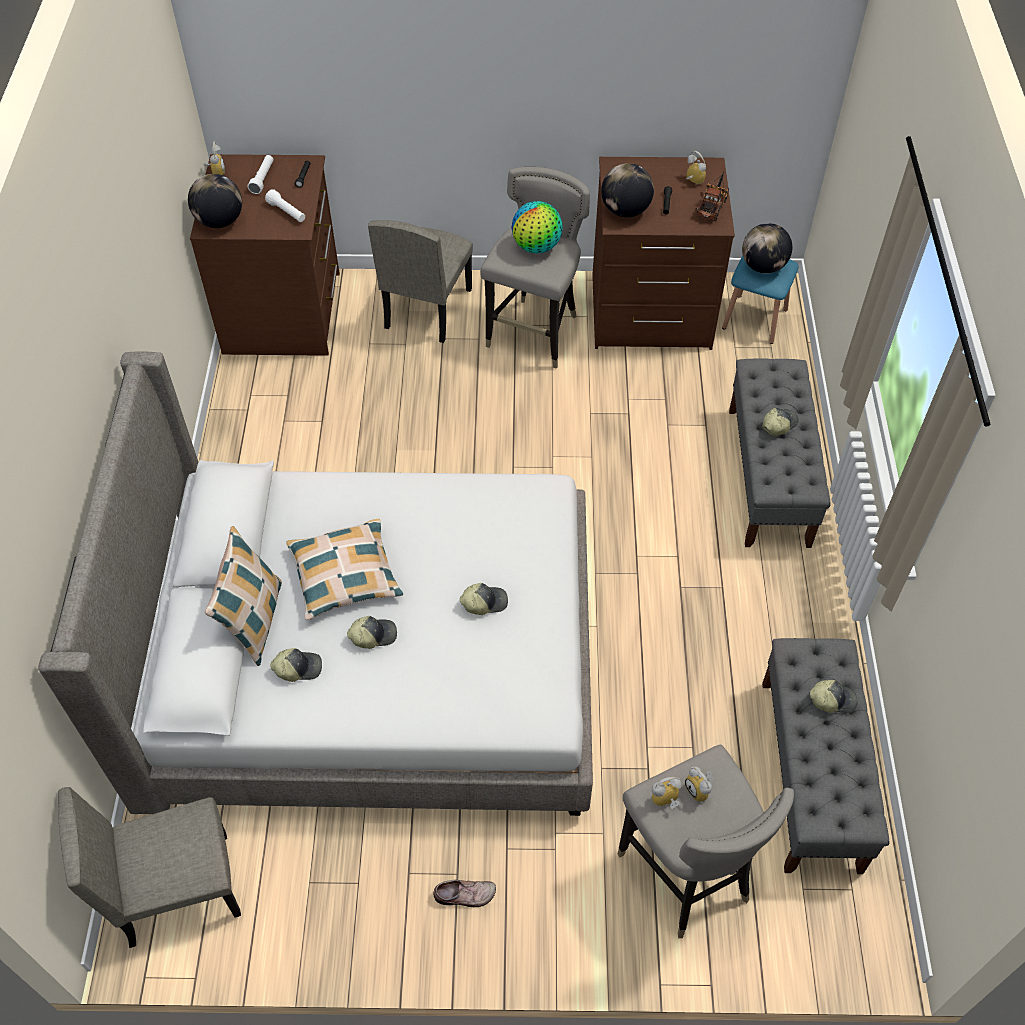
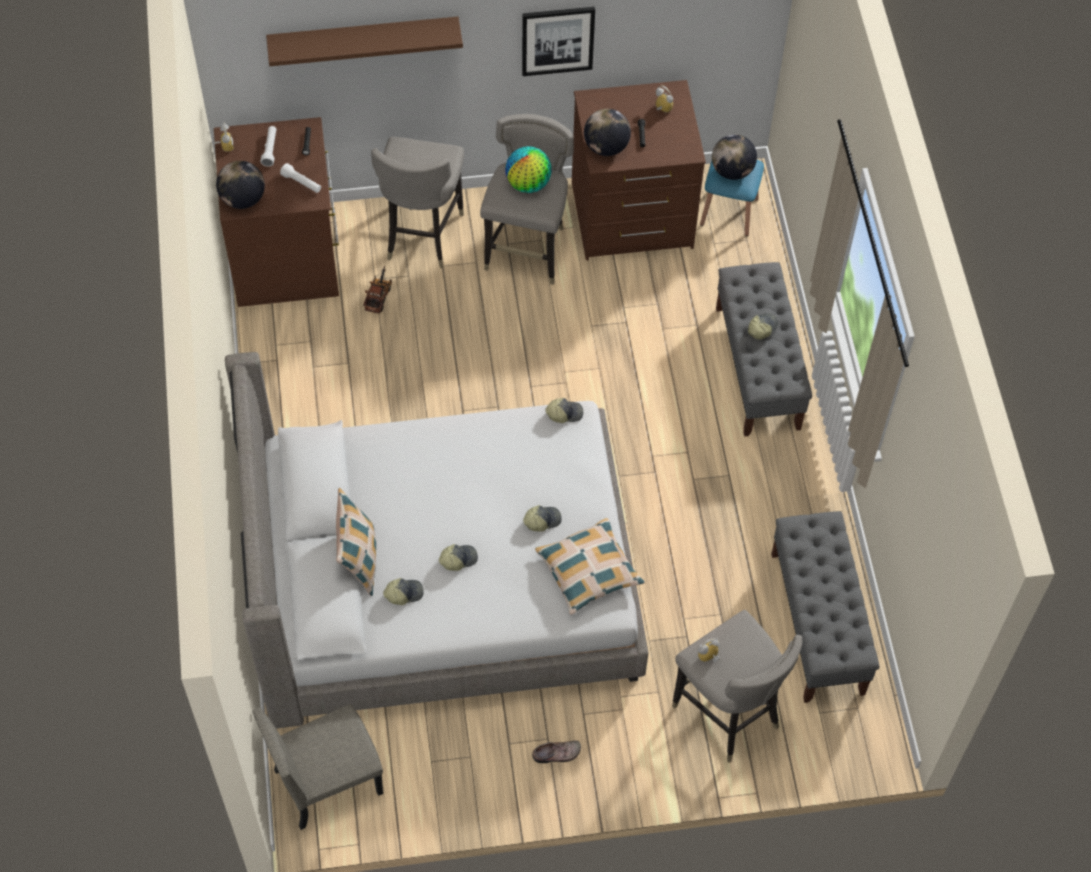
camera: 10 degrees left, 5 degrees up
(345, 575) = (423, 512): pillow -> pillow (589, 570)
(369, 56) = (364, 38): none -> brown shelf
(427, 308) = (421, 236): beige chair -> grey stool
(584, 86) = (557, 40): none -> picture
(700, 790) = (733, 646): alarm clock -> none
(712, 205) = (683, 133): toy truck -> toy truck (379, 295)
(832, 699) = (827, 562): cap -> cap (564, 413)

